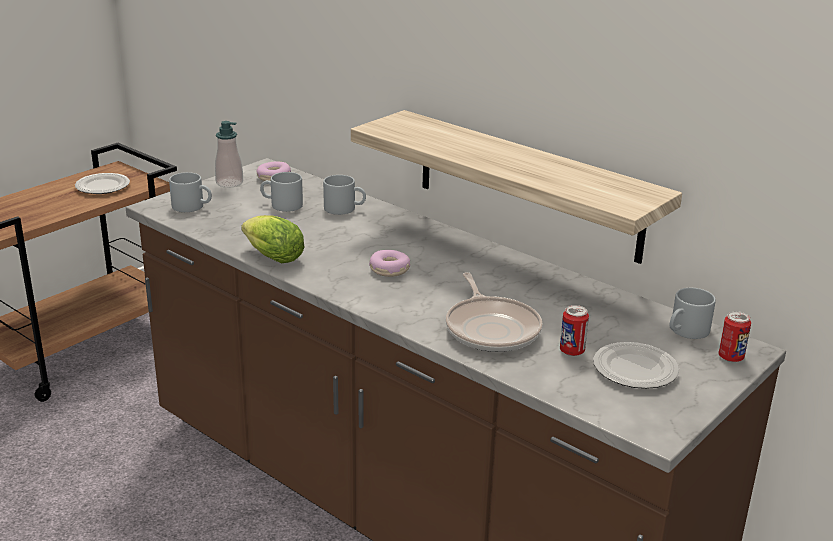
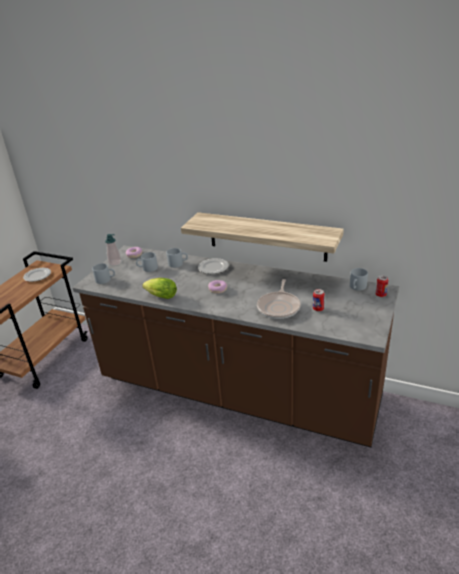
camera: 15 degrees left, 5 degrees up
(491, 328) = (279, 307): frying pan -> frying pan turned 45 degrees clockwise
(634, 369) = (347, 310): plate -> plate (213, 267)

